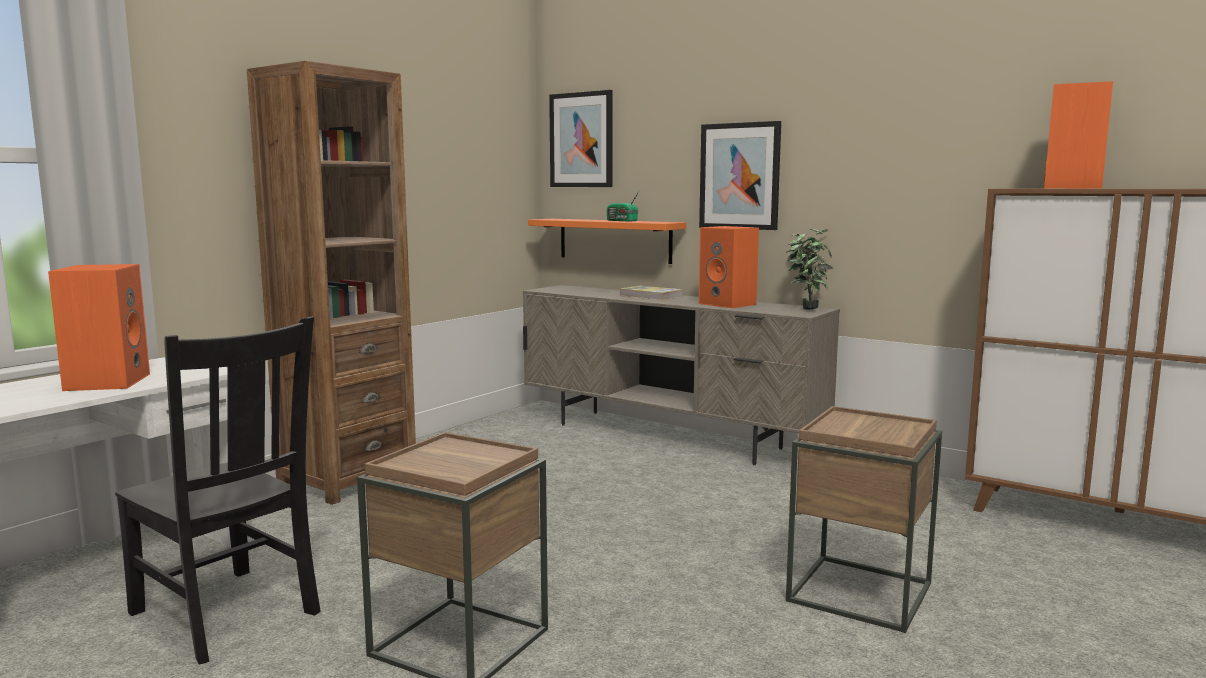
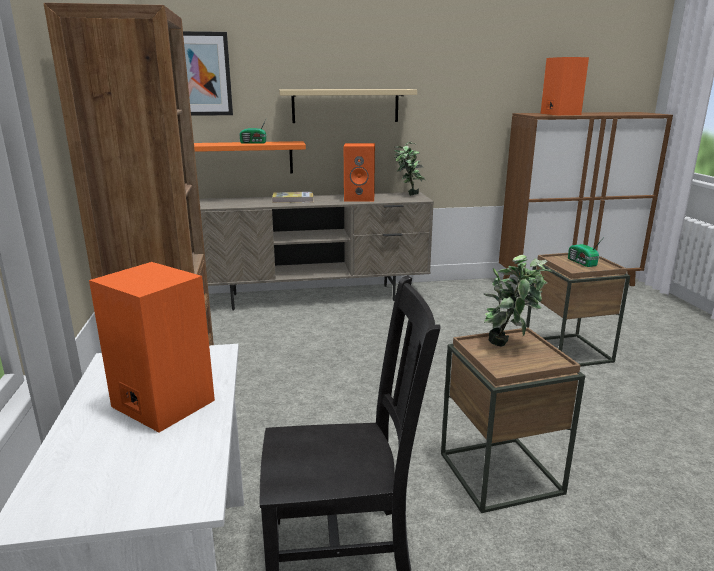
camera: 45 degrees left, 10 degrees up
(473, 454) = (510, 345): none -> potted plant
(739, 176) = (345, 106): picture -> beige shelf
(872, 428) = (582, 263): none -> radio

